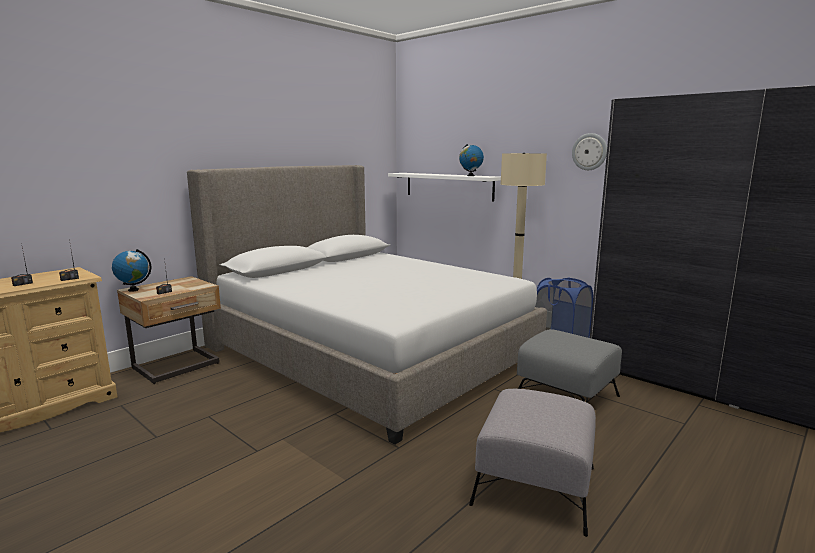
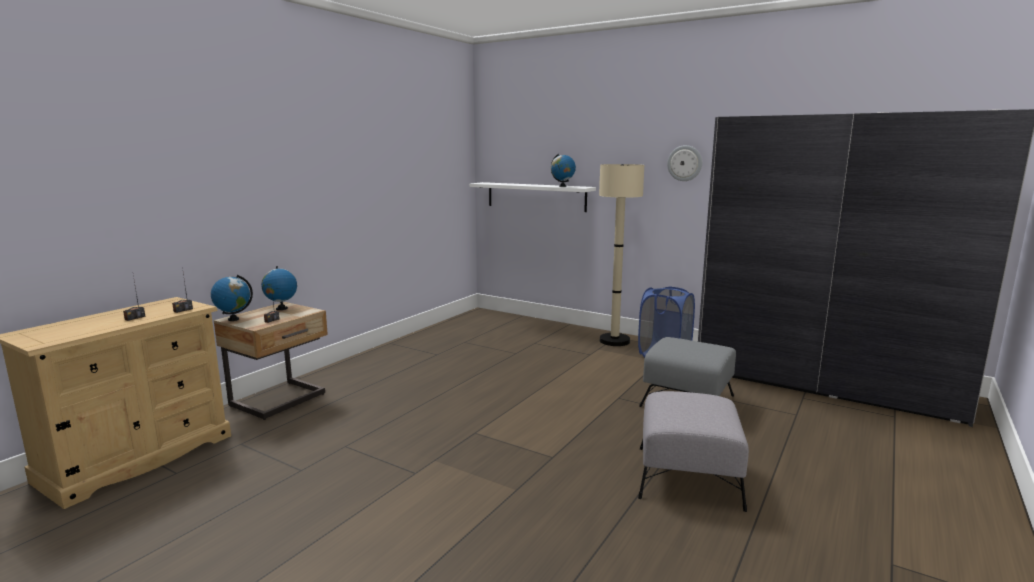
camera: 10 degrees left, 0 degrees up
(182, 282) = (281, 309): none -> globe
(369, 353) = (481, 373): bed -> none

